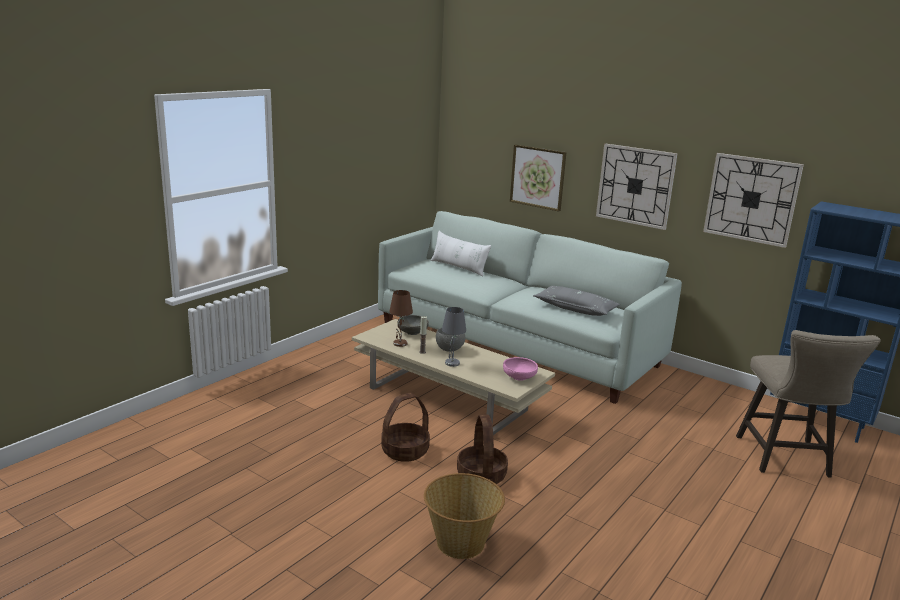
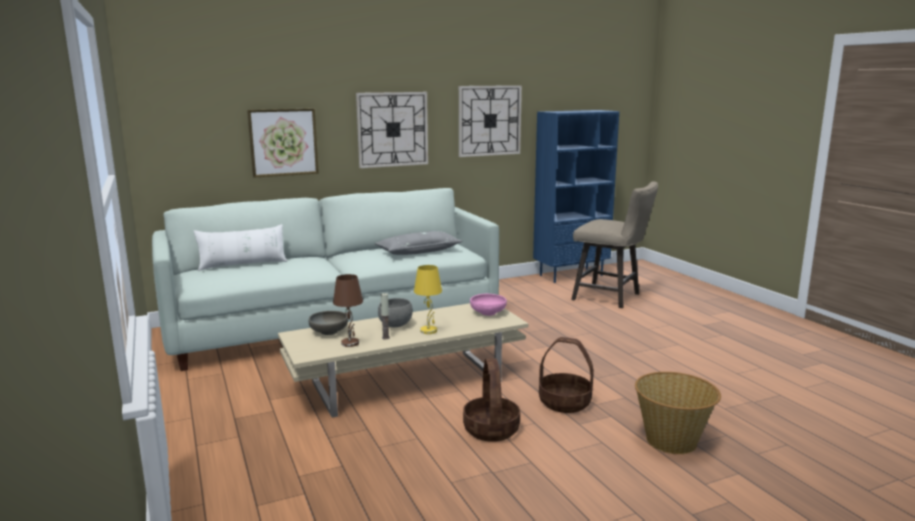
camera: 60 degrees left, 5 degrees down
(452, 363) = (429, 331): grey table lamp -> yellow table lamp

